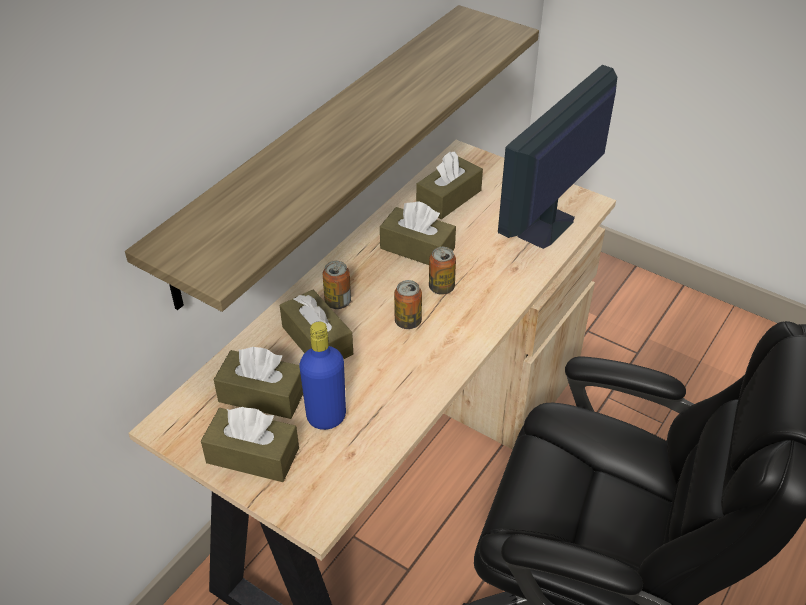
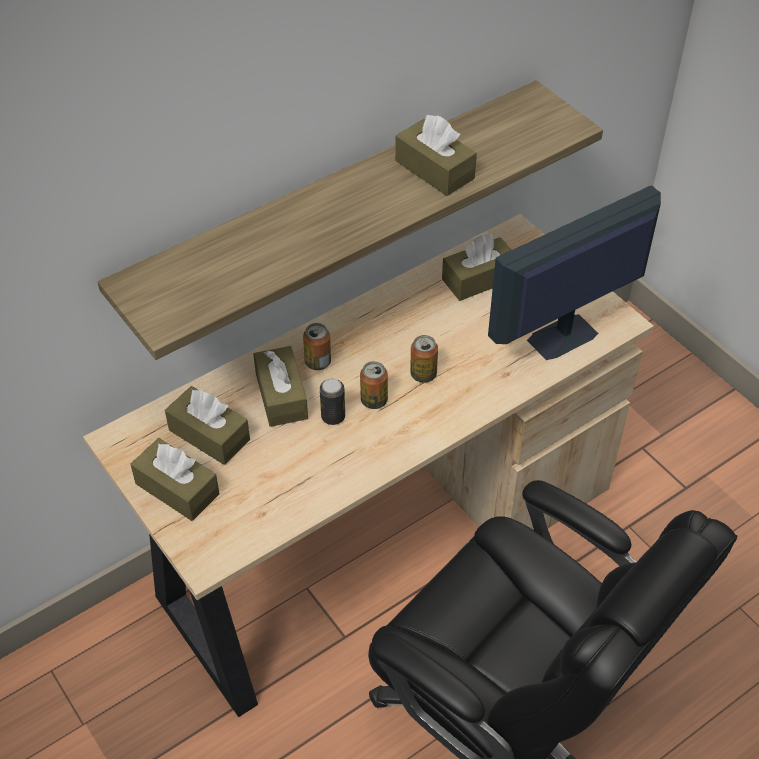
camera: 20 degrees right, 5 degrees up
(326, 417) = (256, 472): blue bottle -> none
(376, 346) = (333, 416): none -> can
(417, 248) = (420, 326): brown tissue box -> brown tissue box (434, 169)

